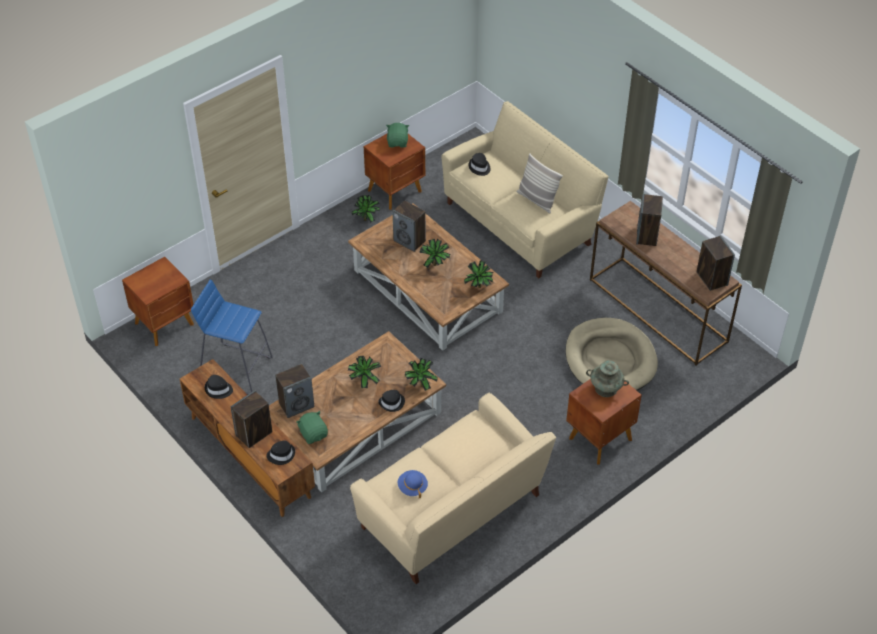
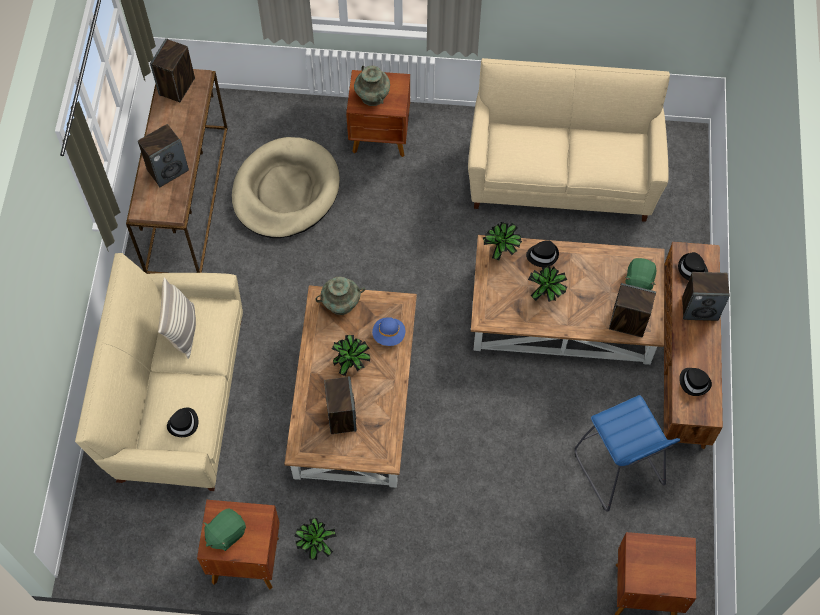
camera: 135 degrees left, 15 degrees up
(412, 487) = (613, 150): blue hat -> blue hat (389, 335)
(478, 288) = (341, 303): potted plant -> turquoise vase

